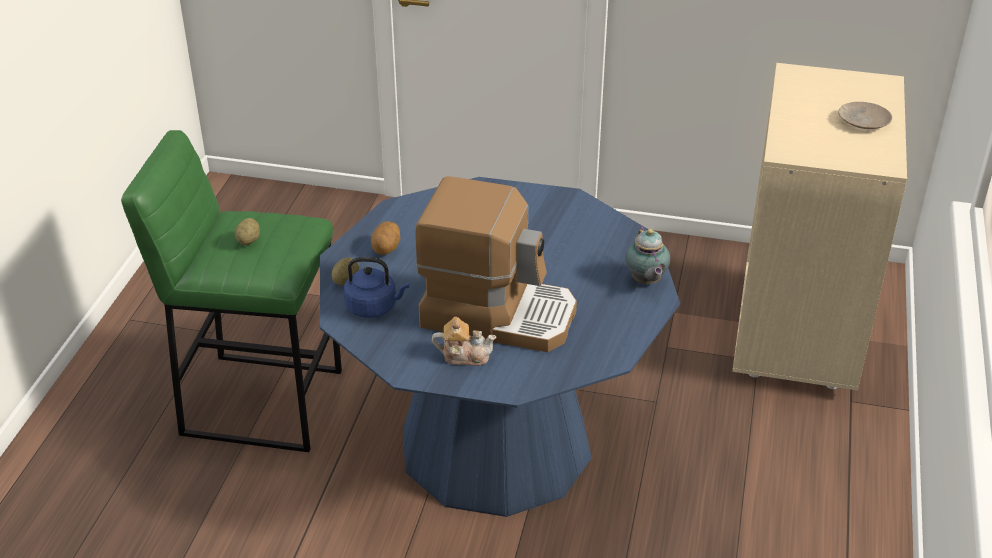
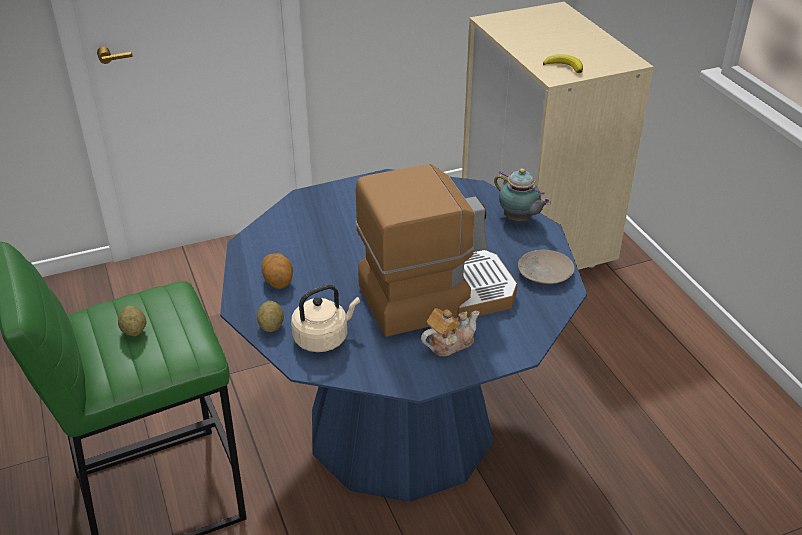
camera: 35 degrees left, 0 degrees up
(374, 307) = (323, 338): blue kettle -> beige kettle
(807, 146) = (564, 66): none -> banana
(863, 121) = (577, 38): beige plate -> beige plate (544, 273)

